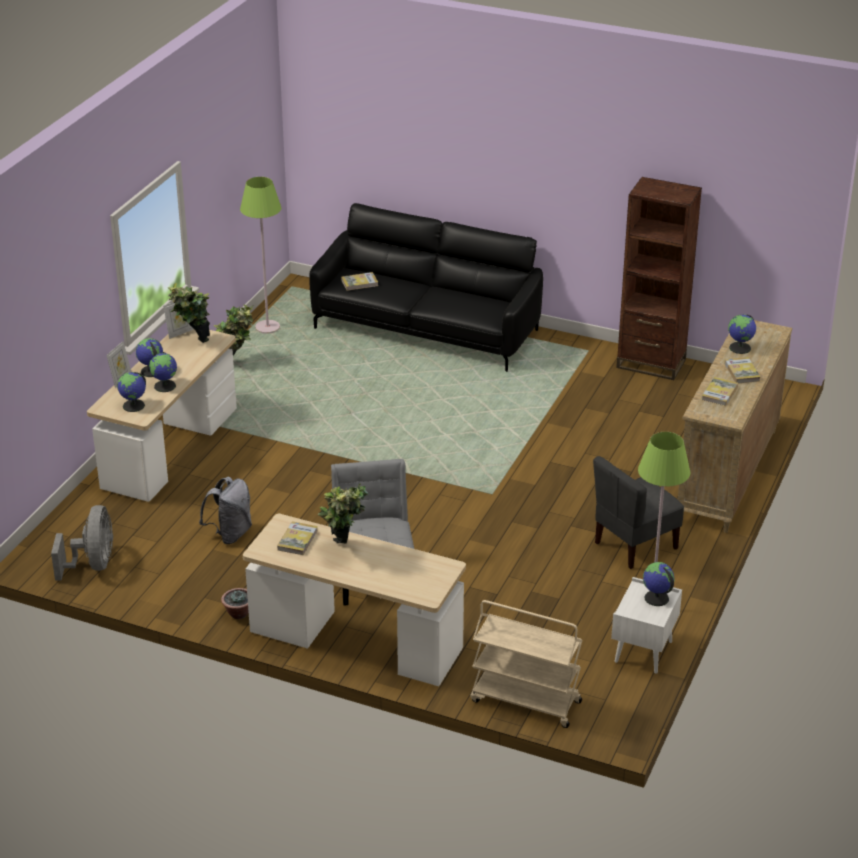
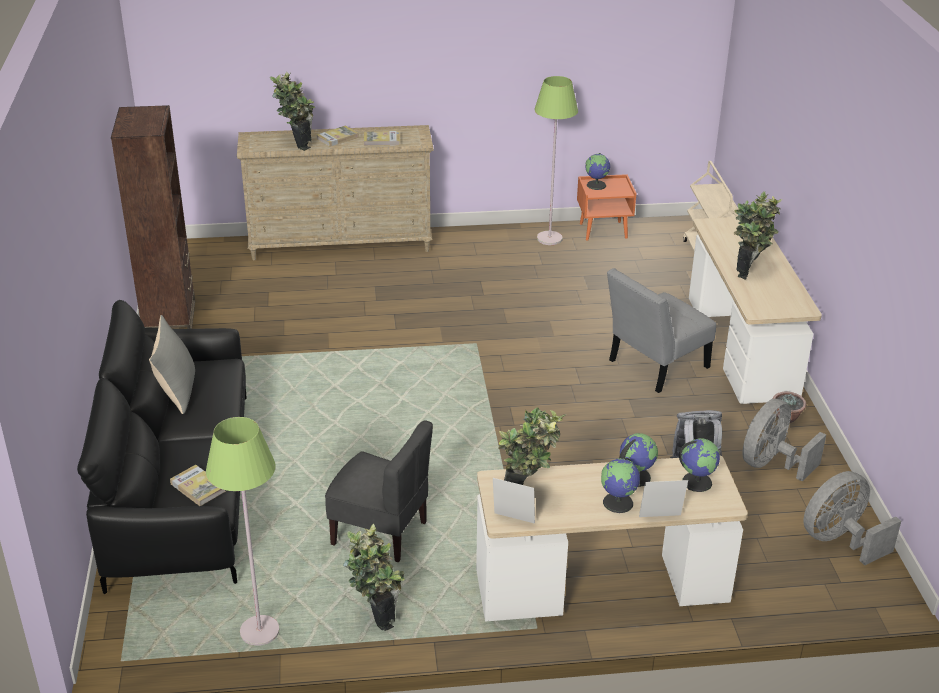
camera: 120 degrees left, 0 degrees up
(196, 575) = (771, 464): none -> grey fan
(297, 540) = (767, 296): book -> none
(473, 296) = (177, 391): none -> grey pillow
(634, 545) = (481, 261): grey chair -> grey chair (380, 532)
(644, 652) = (603, 230): white nightstand -> orange nightstand
(740, 348) = (296, 145): globe -> potted plant

